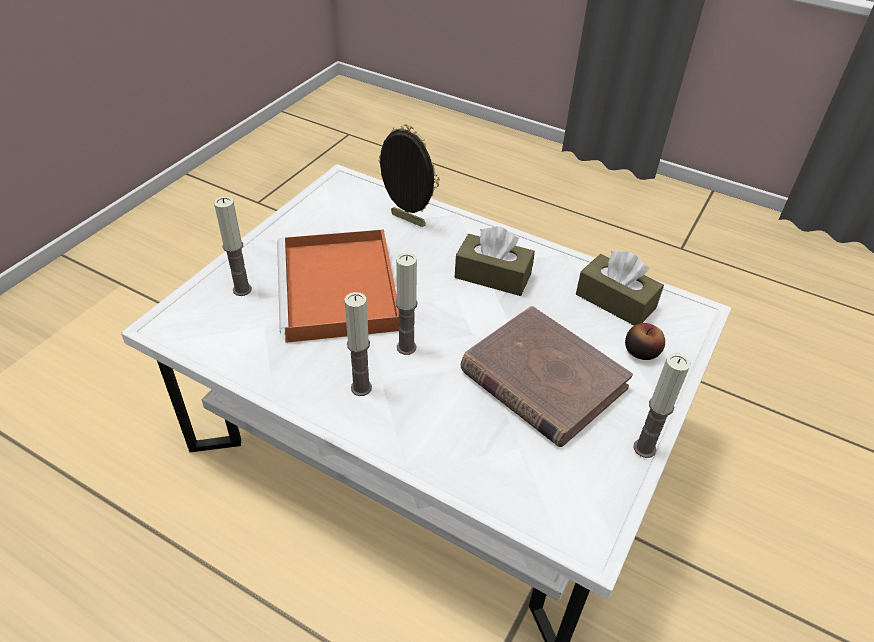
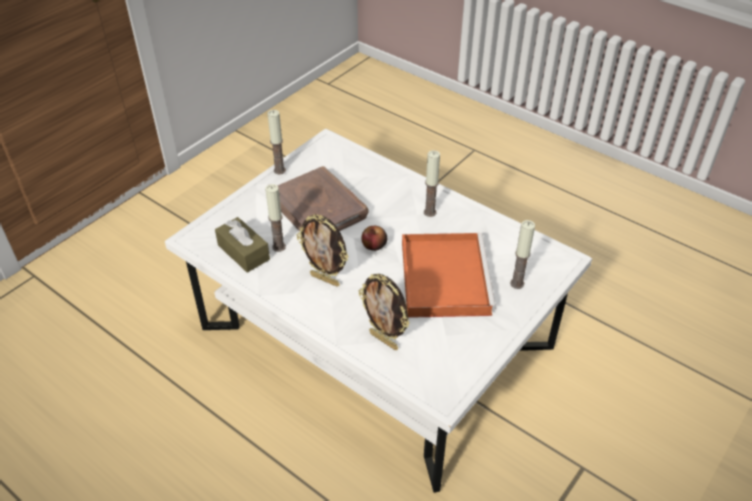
camera: 170 degrees left, 0 degrees up
(406, 347) = (399, 233): candle -> candle (278, 247)
(493, 276) = (325, 279): brown tissue box -> picture frame
(641, 351) = (248, 218): apple -> apple (374, 245)

